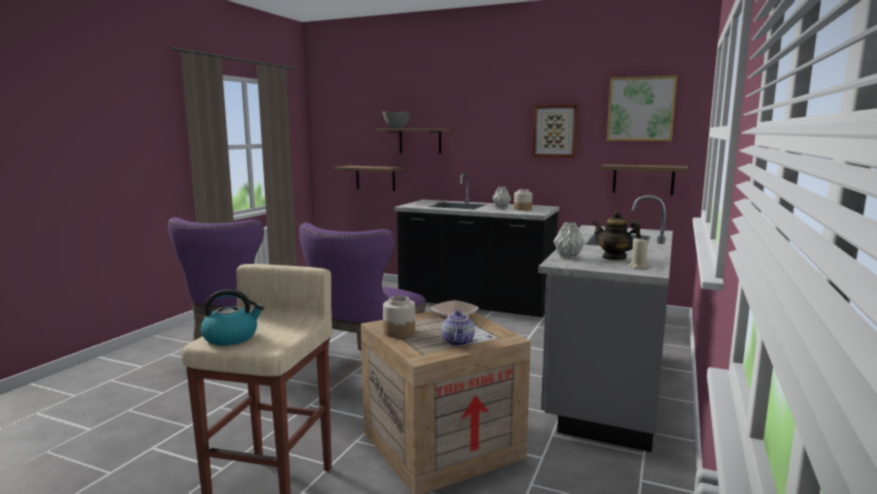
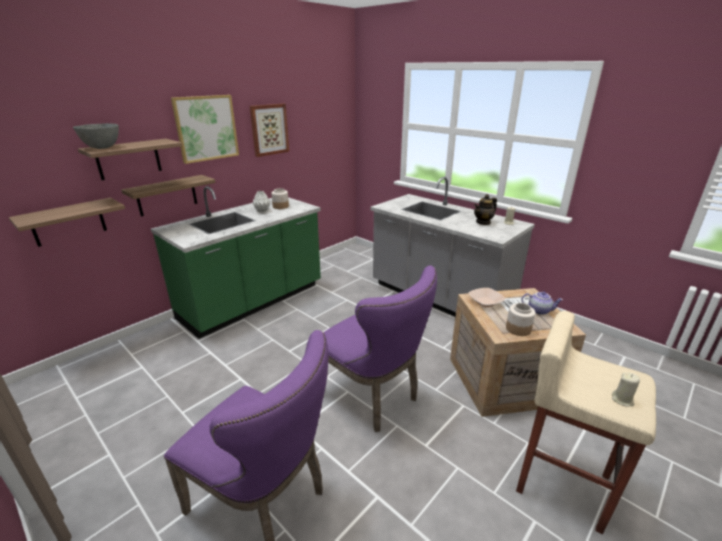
camera: 70 degrees left, 15 degrees up
(231, 337) = (622, 400): kettle -> beige candle
(475, 302) = (253, 302): black counter -> green counter
(567, 257) = (480, 232): grey vase -> none
(641, 109) = (322, 105): picture -> picture (206, 128)
(643, 179) = (328, 159): shelf -> shelf (167, 195)

